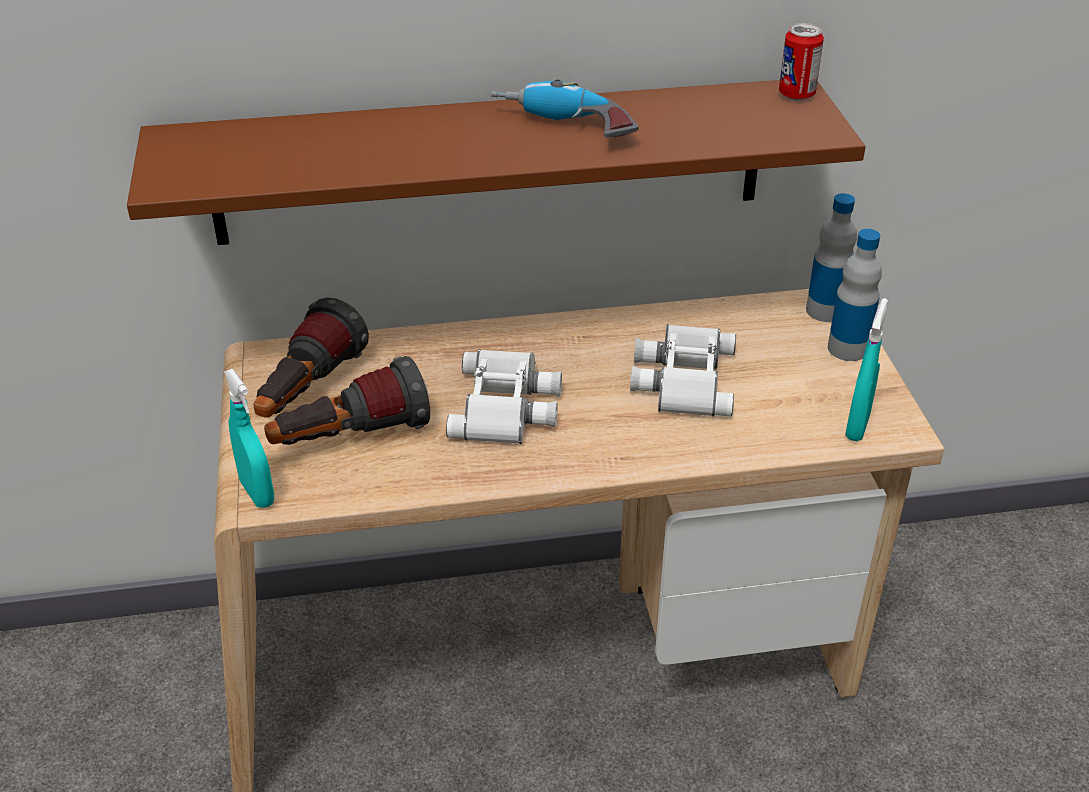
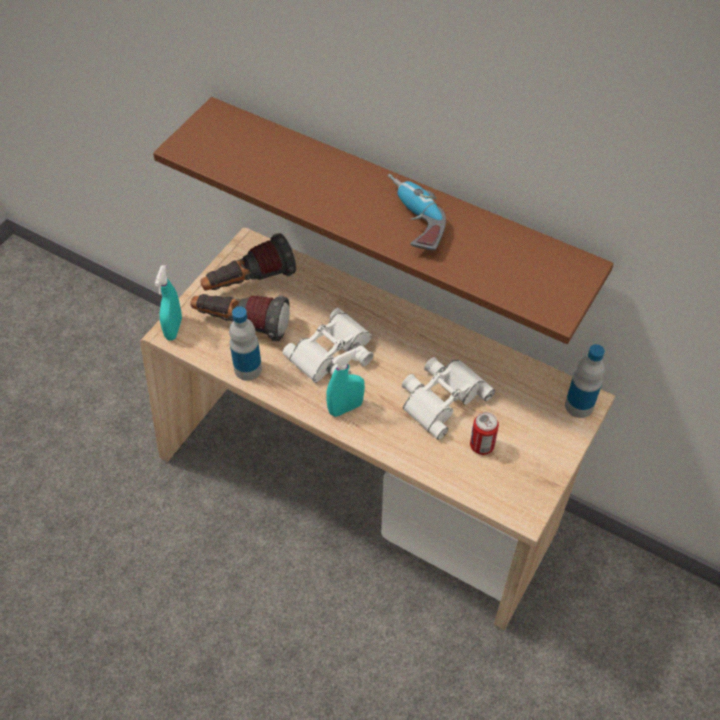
camera: 40 degrees right, 15 degrees up
(796, 95) = (580, 271): can -> can (481, 445)
(848, 348) = (560, 440): bottle -> bottle (248, 369)
(857, 426) = (502, 493): turquoise spray bottle -> turquoise spray bottle (345, 408)

